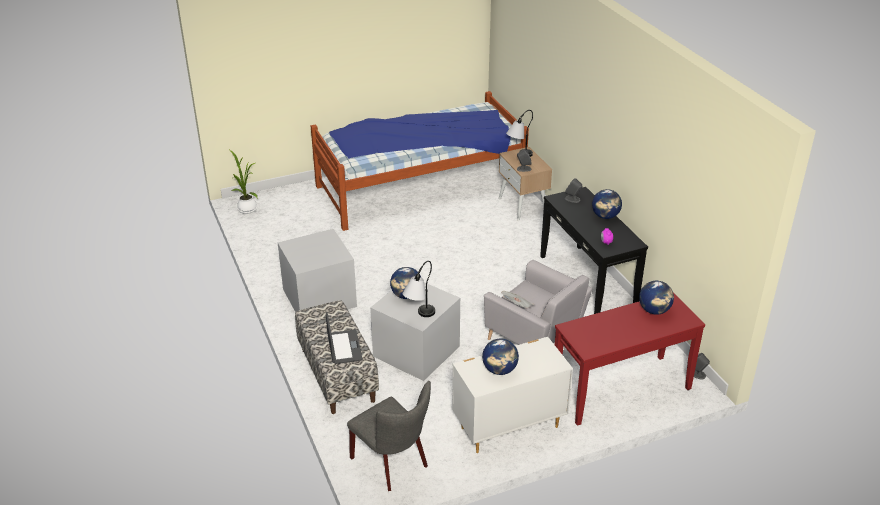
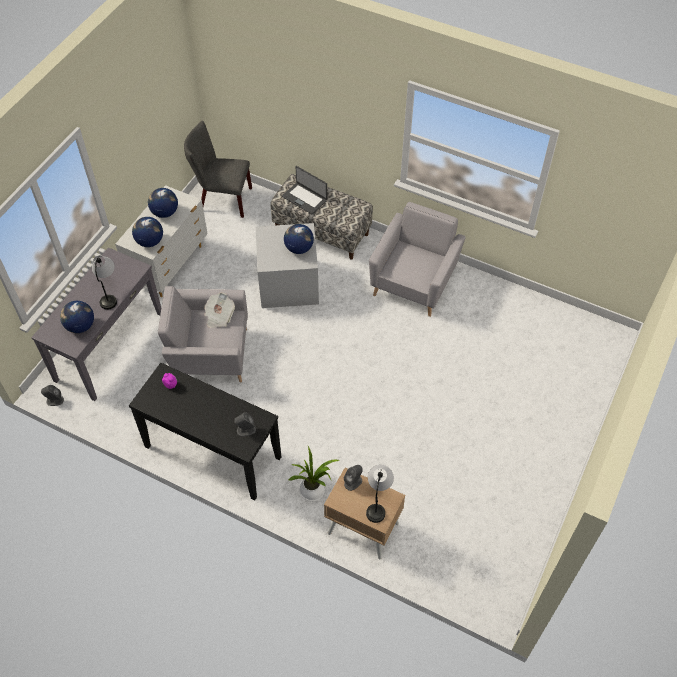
camera: 140 degrees right, 20 degrees up
(246, 208) = (600, 333): potted plant -> potted plant (314, 491)
(318, 297) = (414, 282): grey storage box -> grey armchair
(419, 187) = (494, 481): bed -> none
(419, 317) = (269, 235): table lamp -> table lamp (109, 293)
(605, 216) = (195, 423): globe -> globe (150, 241)
(621, 389) = (109, 346): red console table -> grey console table

